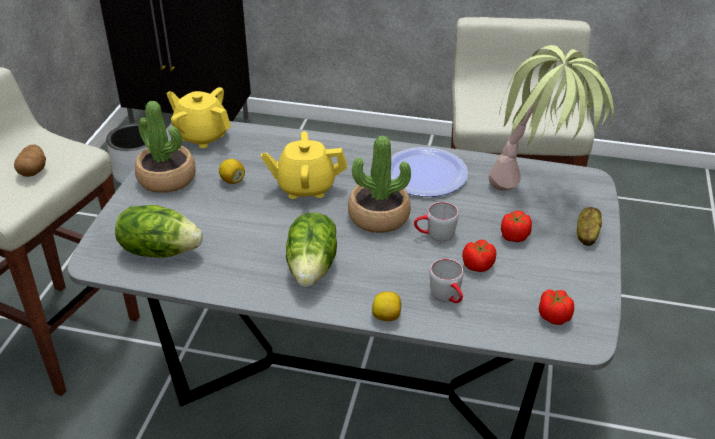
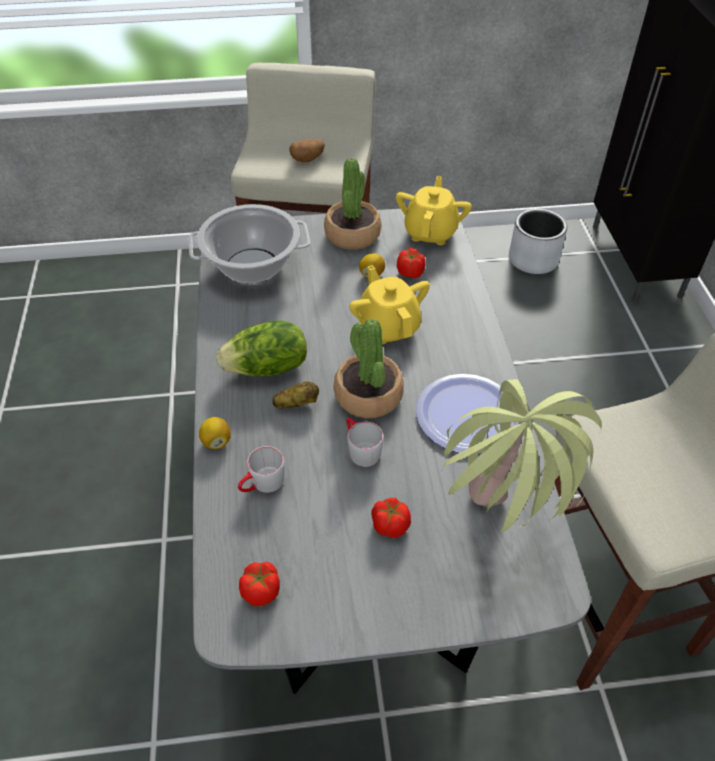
camera: 70 degrees right, 10 degrees up
(160, 250) = (253, 266): lettuce -> cooking pot
(478, 265) = (322, 500): tomato -> tomato (410, 272)
(586, 235) = (428, 604): potato -> potato (296, 404)

